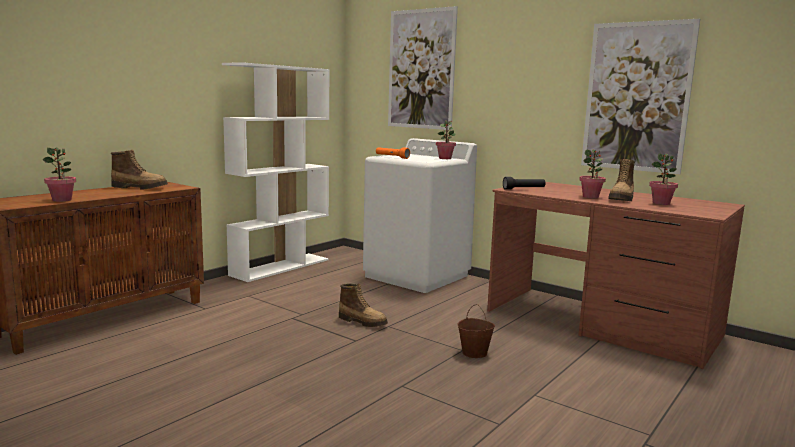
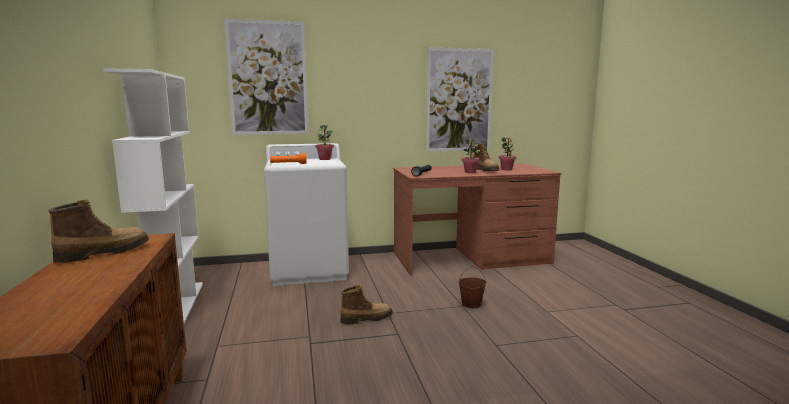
camera: 50 degrees left, 0 degrees up
(62, 200) = (87, 300): potted plant -> none

